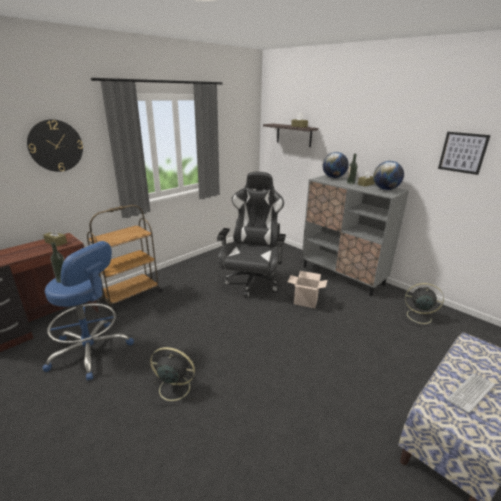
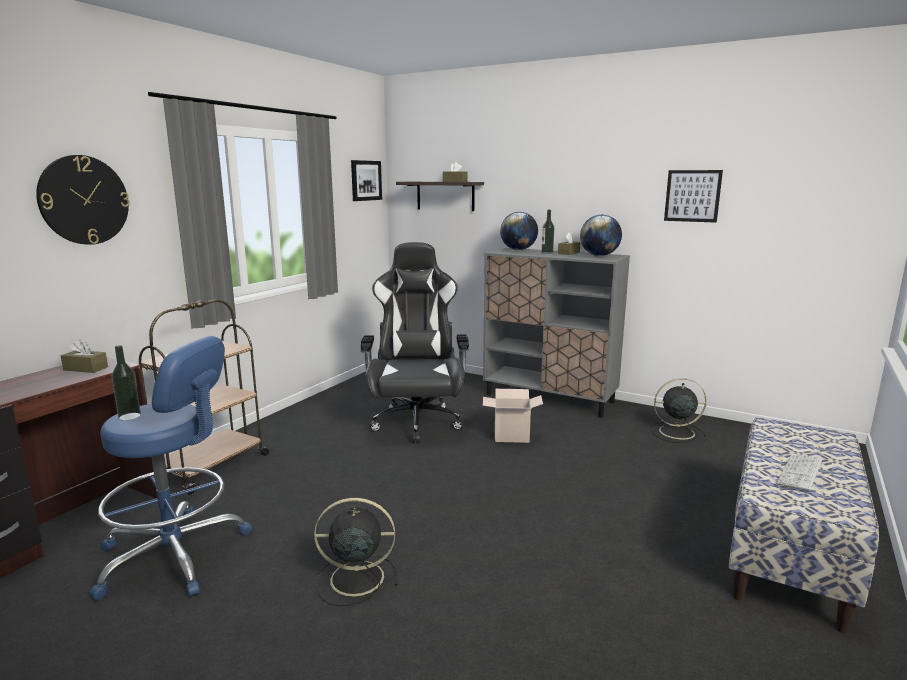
camera: 15 degrees left, 10 degrees down
(244, 122) = (365, 180): none -> picture

